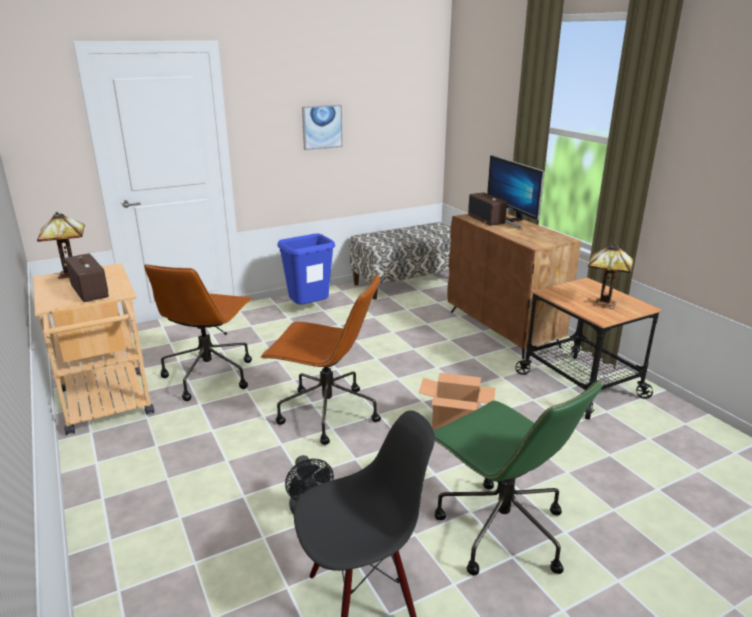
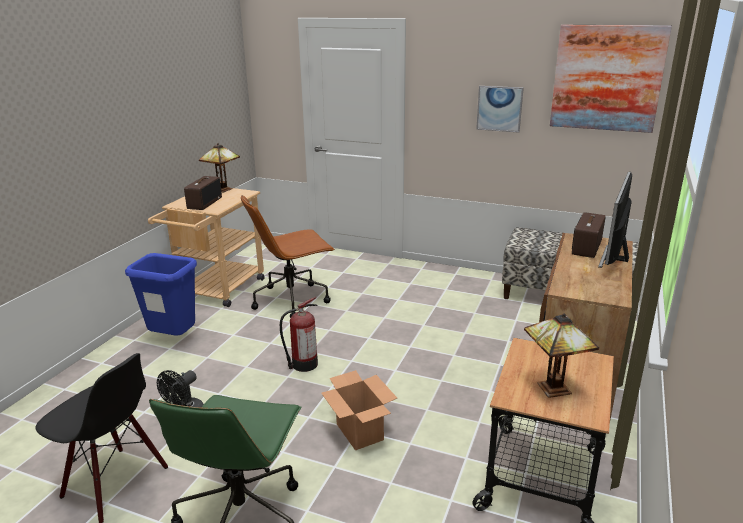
camera: 50 degrees right, 0 degrees up
(310, 309) = (437, 284): blue trash can -> blue trash can (174, 340)
(326, 414) = (303, 364): brown office chair -> fire extinguisher
(402, 90) = (607, 78): none -> picture

